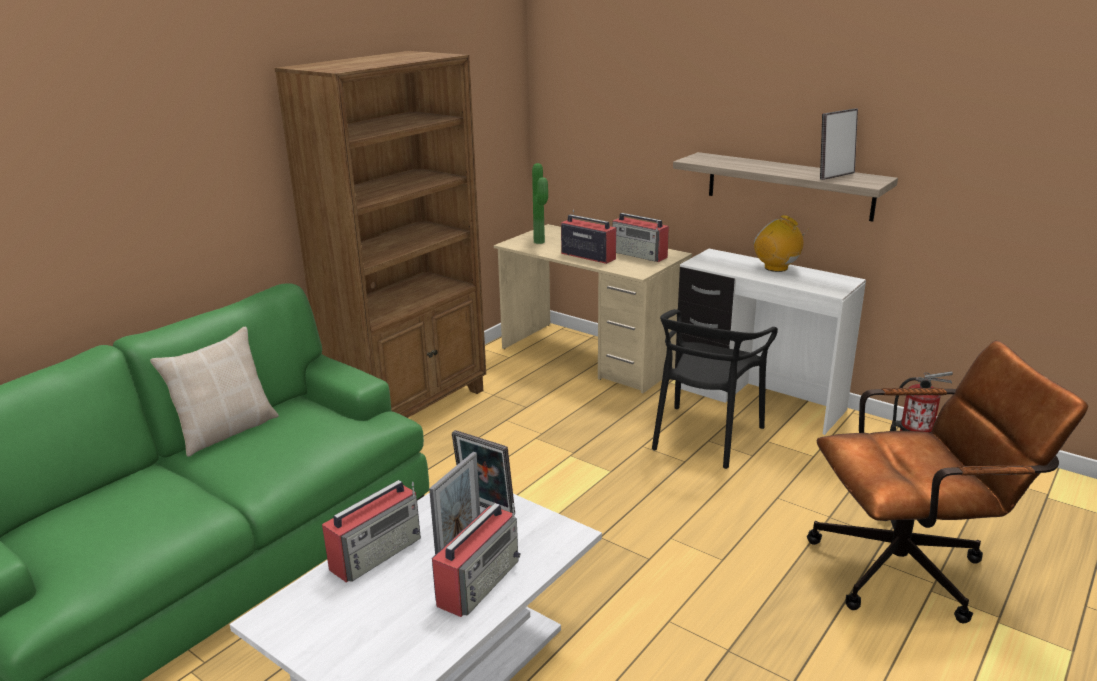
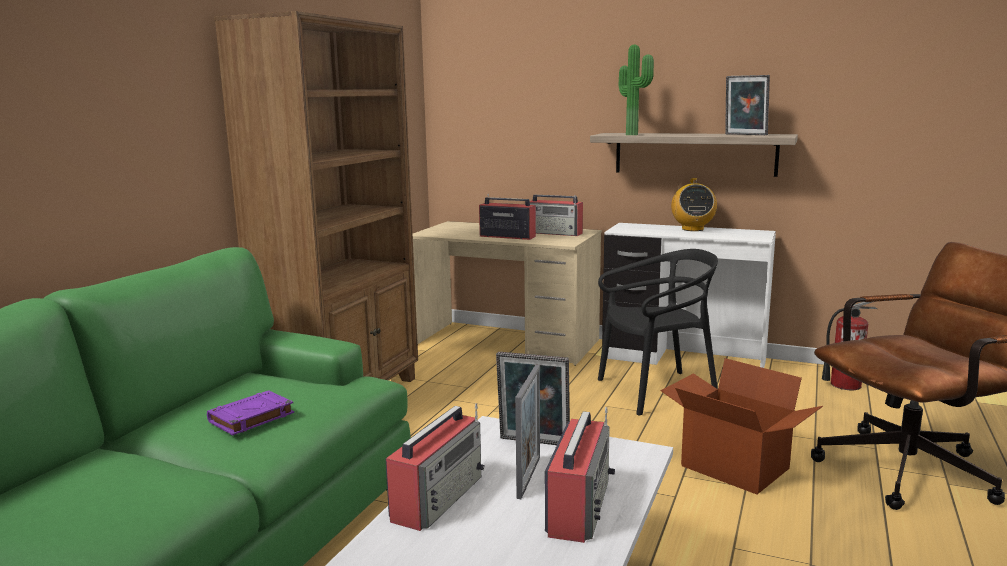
camera: 15 degrees left, 10 degrees down
(226, 431) = (183, 406): beige pillow -> none
(269, 452) = (251, 418): none -> purple book
(541, 242) = (452, 231): potted plant -> potted plant (633, 134)
(705, 436) = (656, 391): black chair -> black chair turned 120 degrees counterclockwise
(724, 537) = (733, 468): none -> cardboard box
(776, 268) = (692, 229): radio -> radio turned 120 degrees counterclockwise
(834, 175) = (745, 134): picture frame -> picture frame turned 90 degrees counterclockwise

